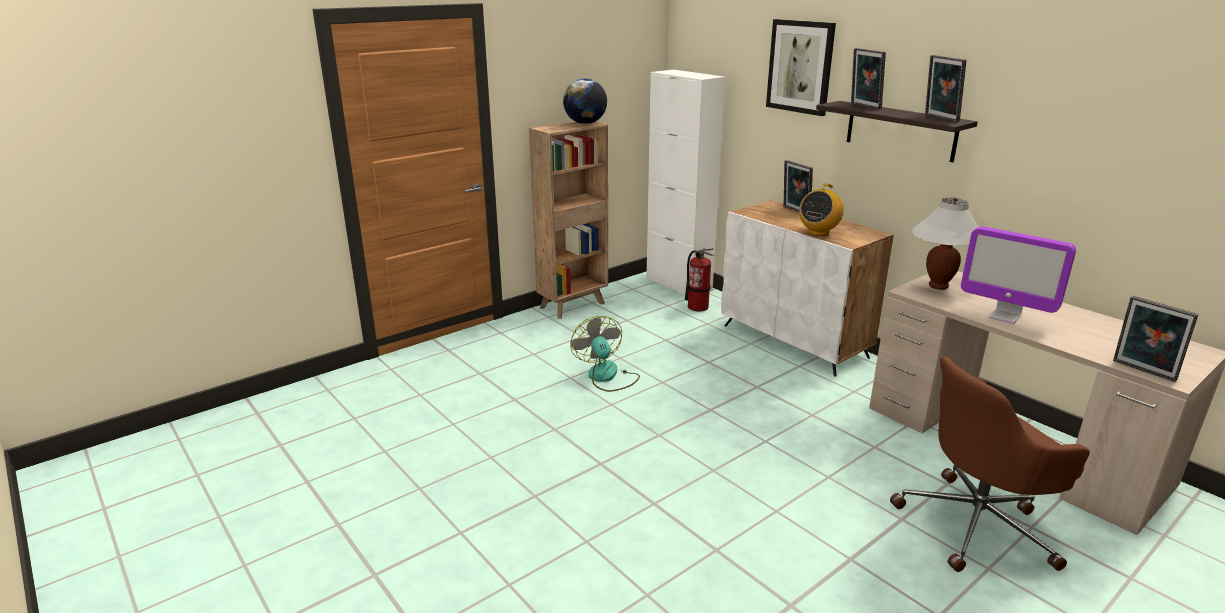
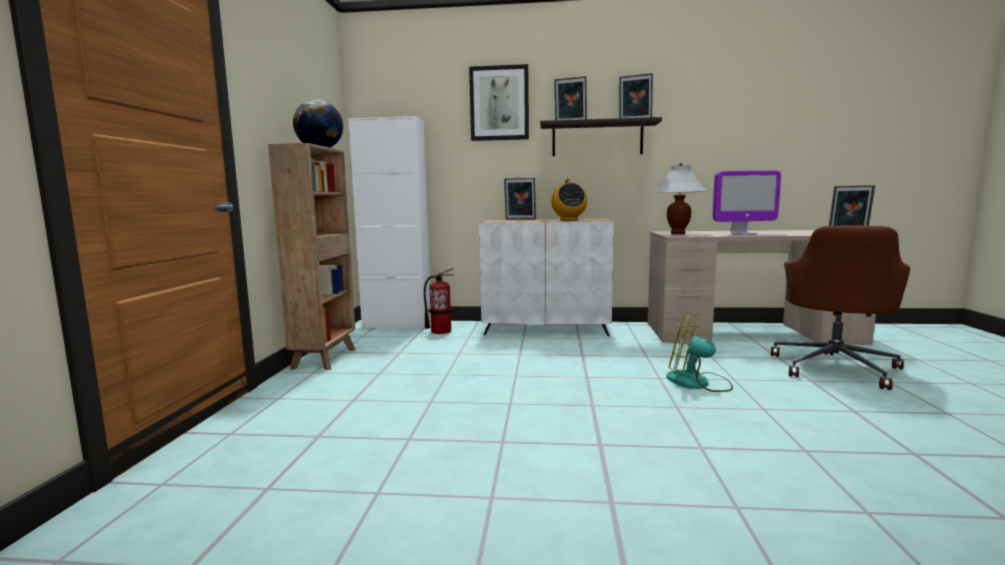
camera: 45 degrees left, 15 degrees down
(607, 377) = (464, 389): fan -> fan (697, 383)

